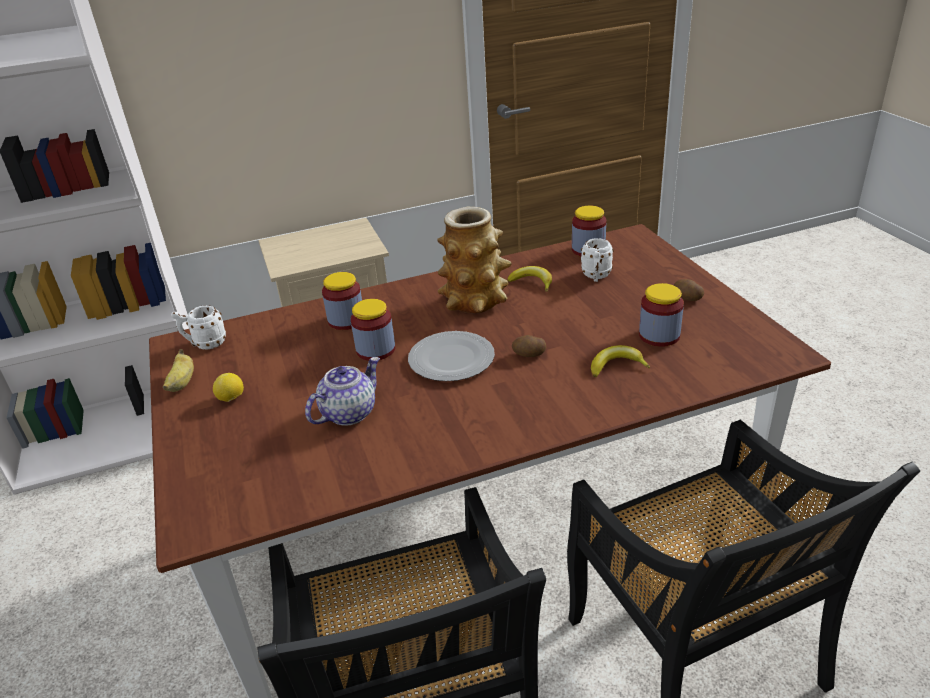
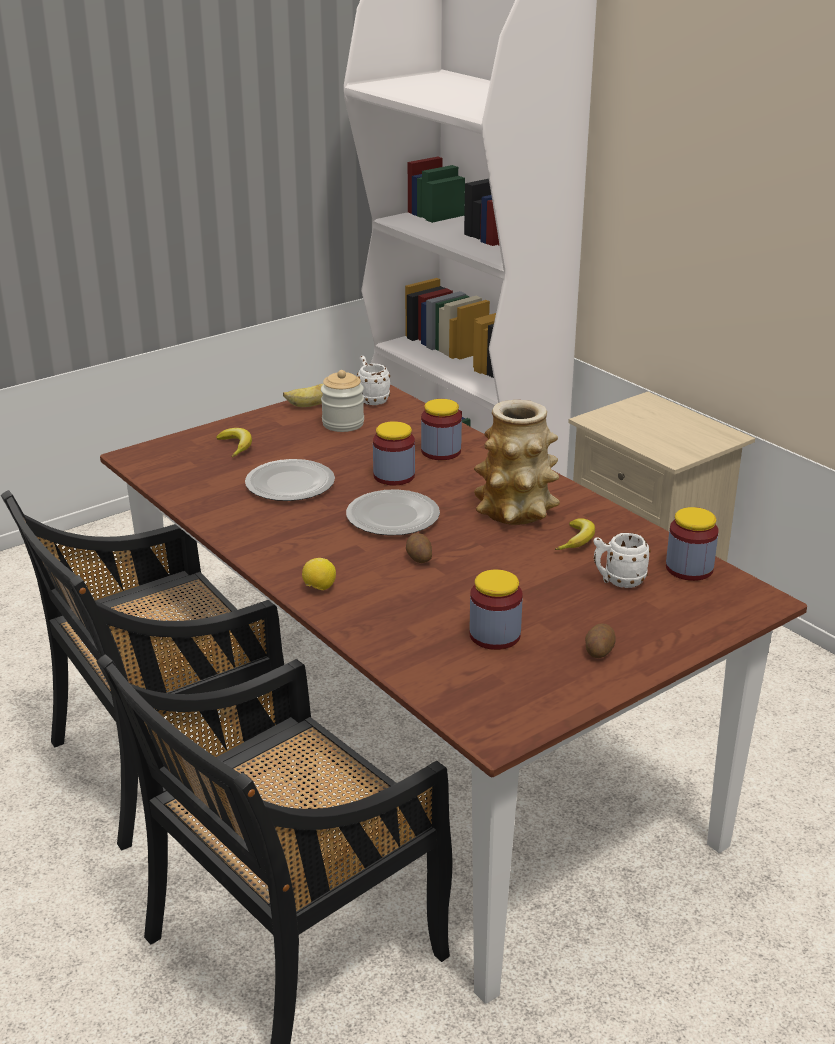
camera: 70 degrees right, 5 degrees down
(231, 399) = (293, 430): lemon -> lemon (319, 588)
(244, 366) = (343, 423): none -> jar
(348, 412) = (290, 483): teapot -> plate
(616, 366) = (417, 612): banana -> banana (236, 446)

